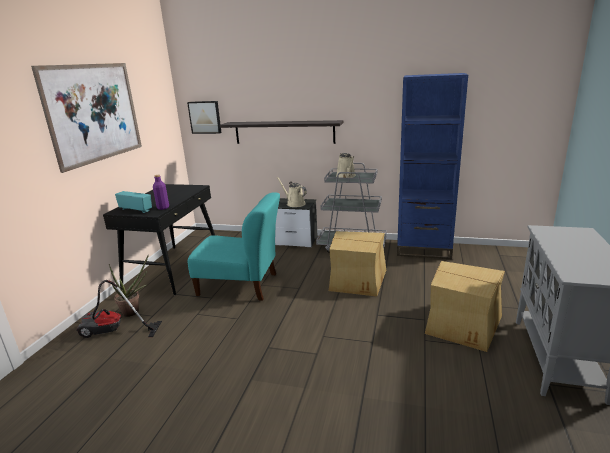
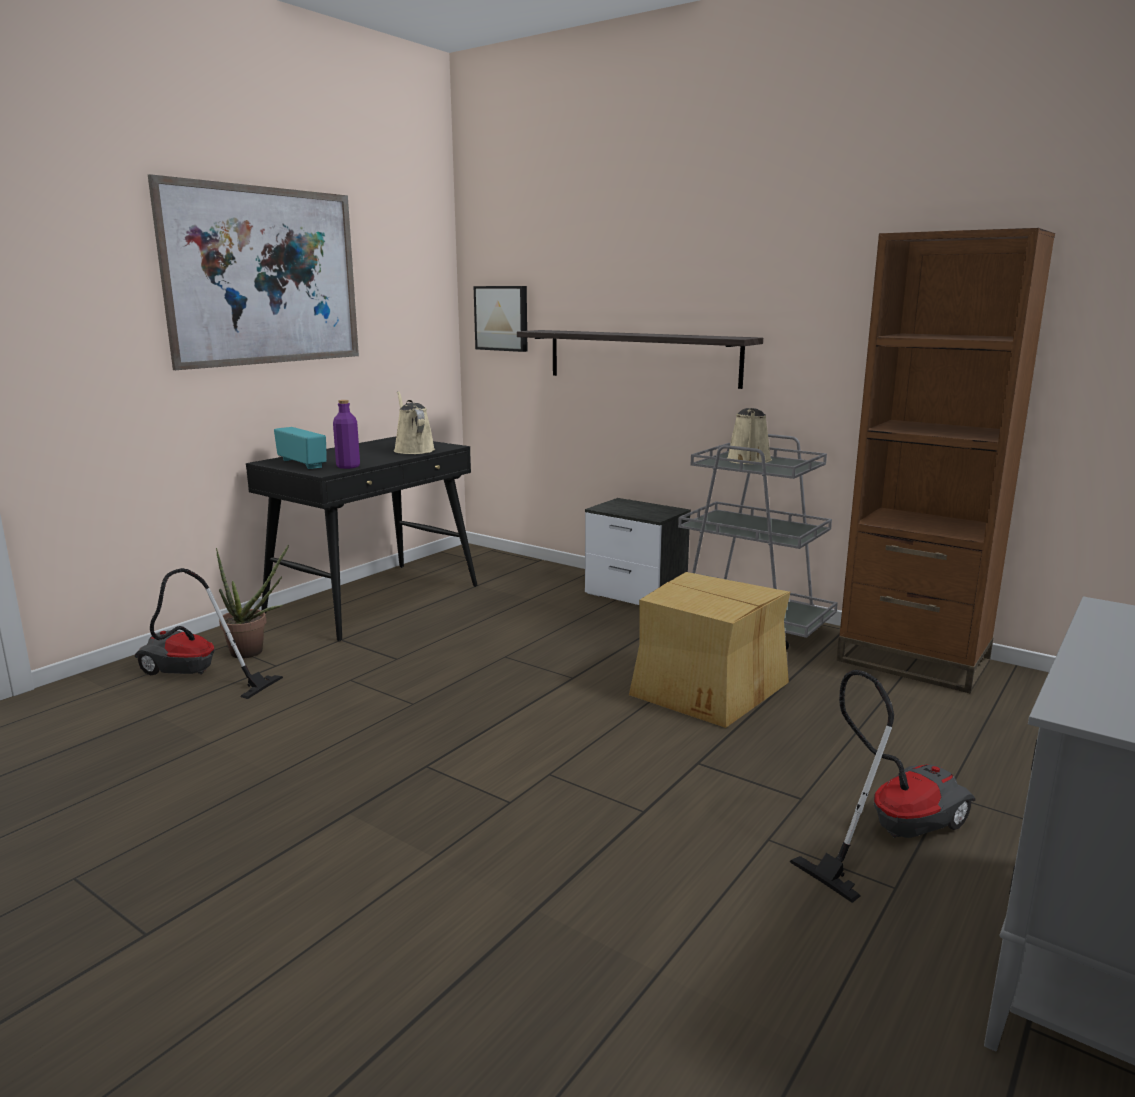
camera: 20 degrees right, 5 degrees down
(241, 285) = (467, 649): turquoise chair -> none
(294, 204) = (638, 510): beige watering can -> beige watering can (413, 450)
(423, 250) = (912, 661): blue bookcase -> brown bookcase
(462, 324) = (890, 831): cardboard box -> vacuum cleaner

